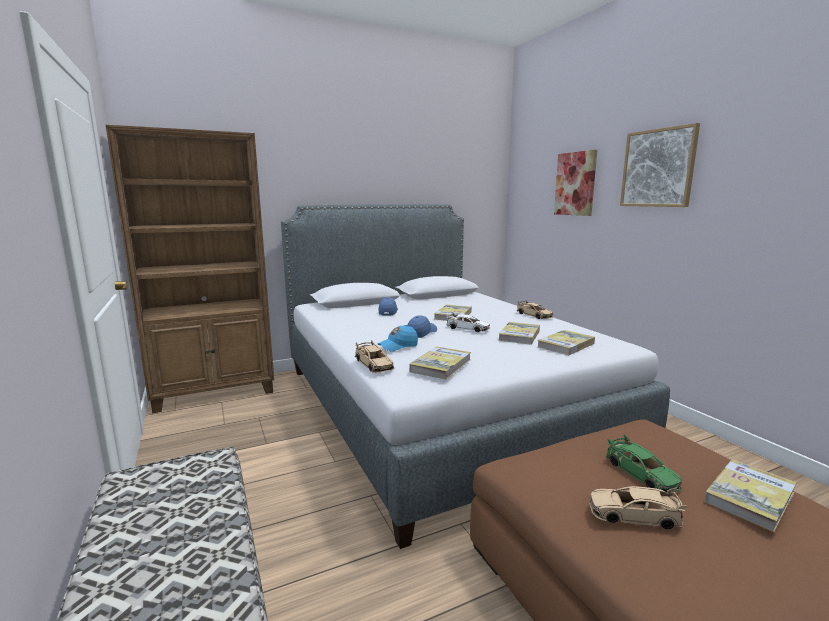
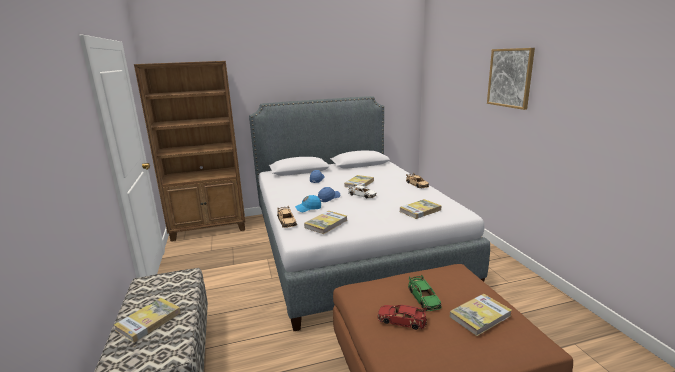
camera: 10 degrees right, 5 degrees up
(519, 335) = (394, 202): book -> book (148, 321)
(575, 184) = (462, 82): picture -> none
(634, 515) = (402, 320): beige toy car -> red toy car

